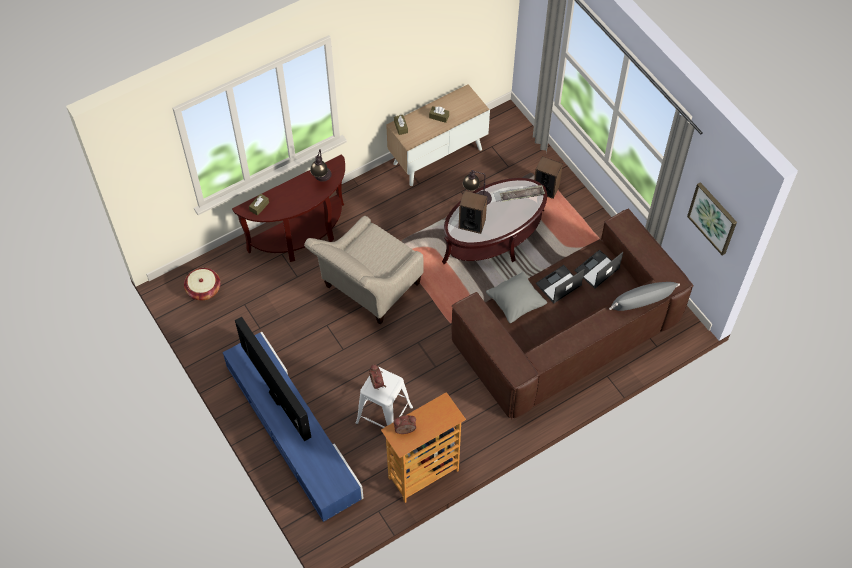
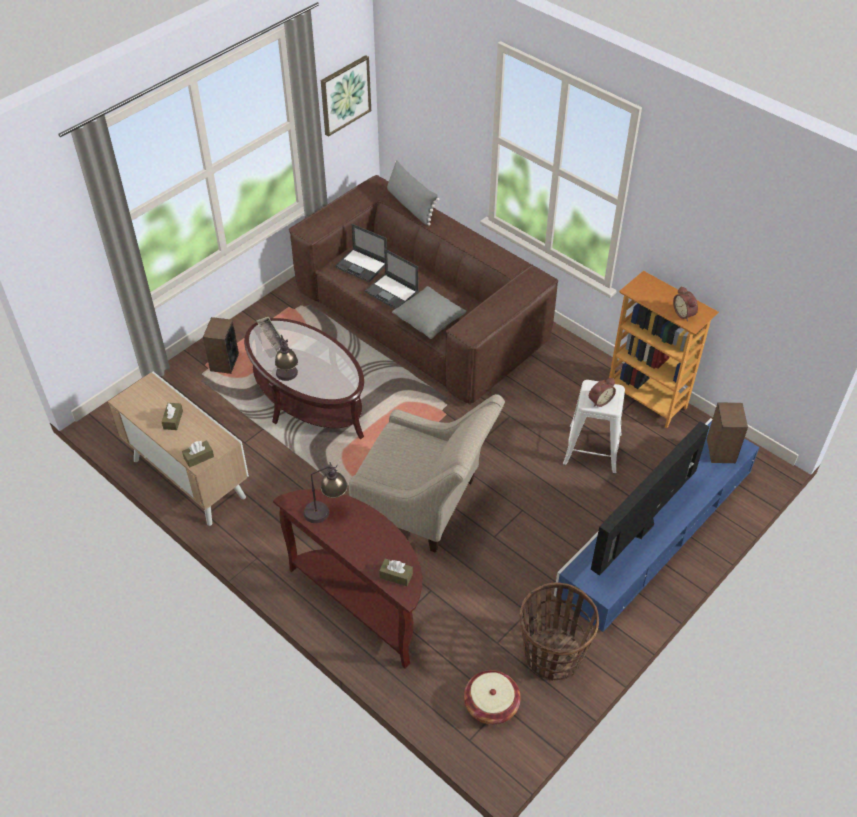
camera: 105 degrees left, 10 degrees down
(223, 333) = (552, 655): none -> basket
(472, 223) = (329, 376): speaker -> speaker (720, 450)

